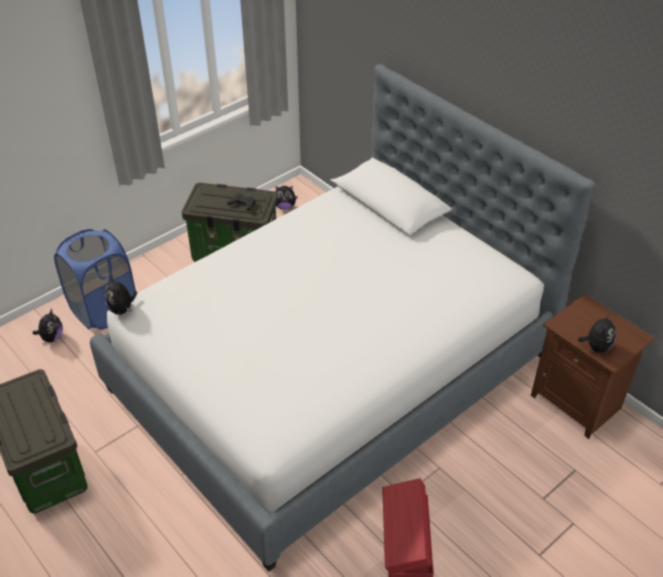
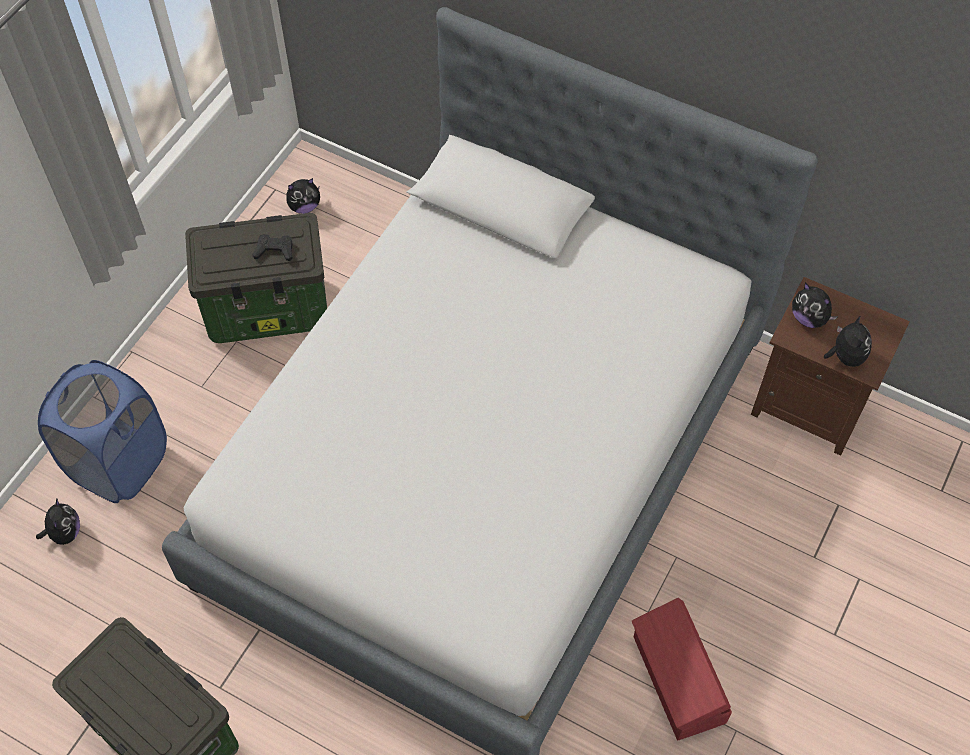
camera: 20 degrees left, 15 degrees up
(122, 309) = (208, 501): plush toy -> plush toy (809, 318)

